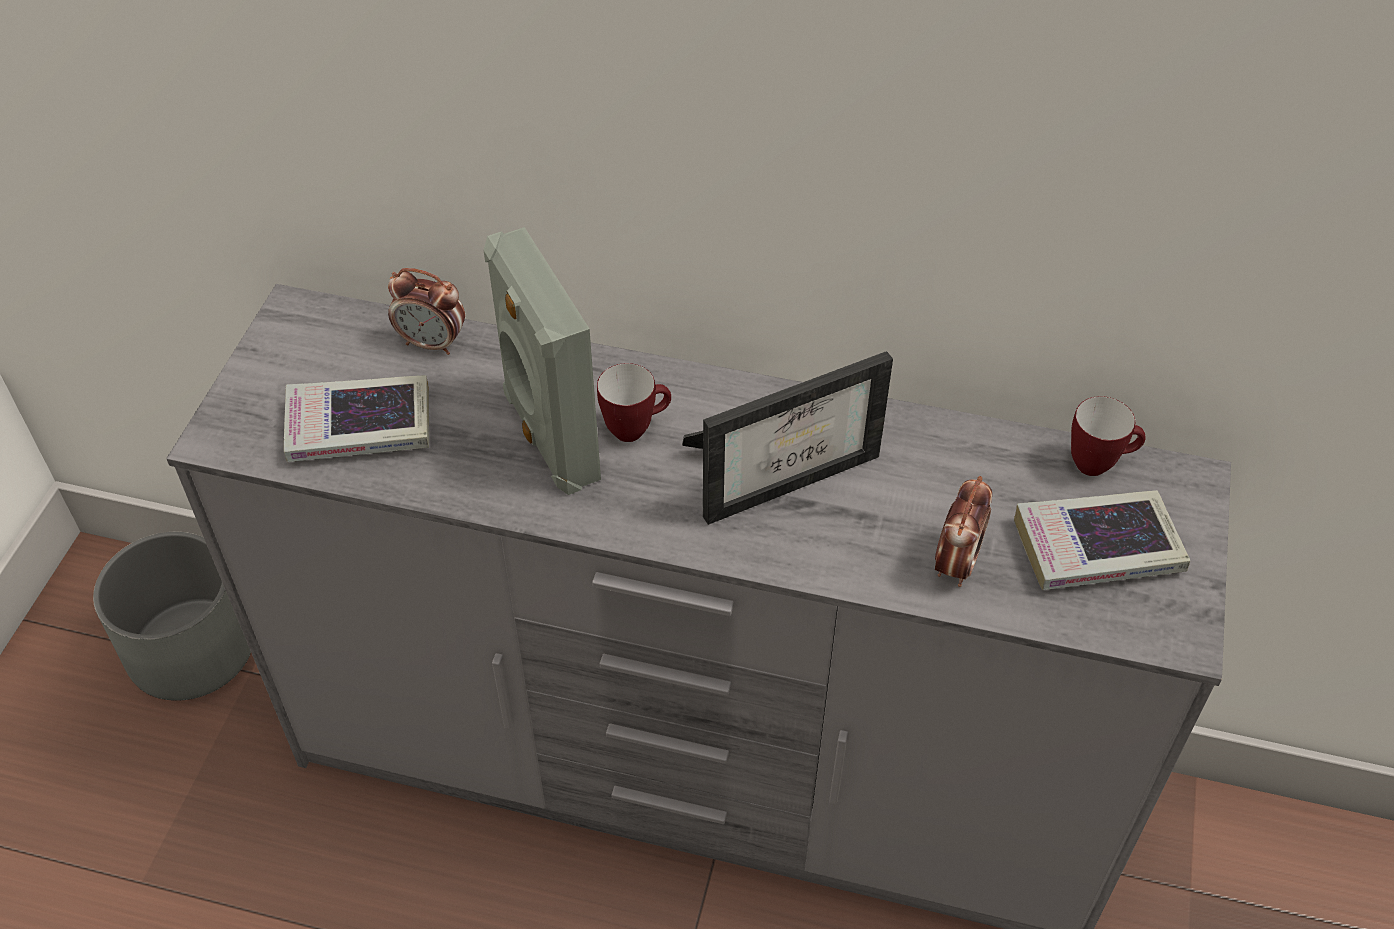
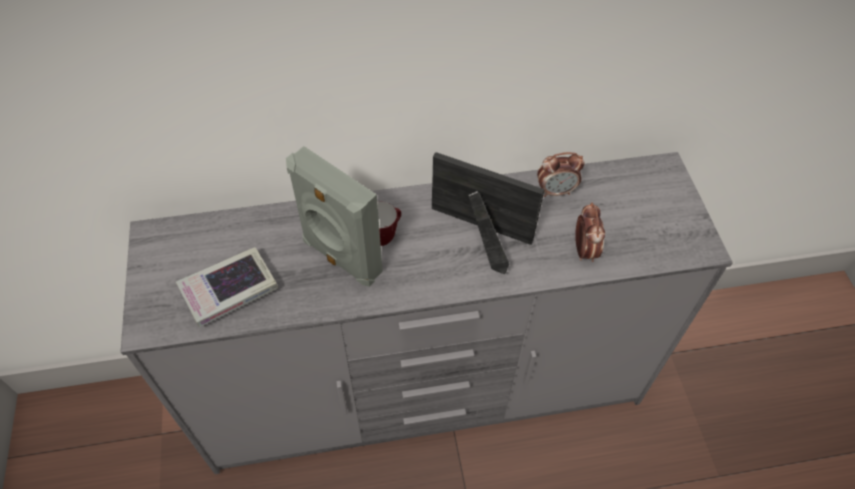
camera: 25 degrees left, 5 degrees up
(192, 650) = (121, 435): grey planter -> none
(432, 343) = (245, 226): alarm clock -> alarm clock (556, 191)
(786, 471) = (475, 232): picture frame -> picture frame turned 105 degrees counterclockwise
(1097, 548) = (644, 217): book -> none
(1098, 463) = (621, 173): mug -> none

